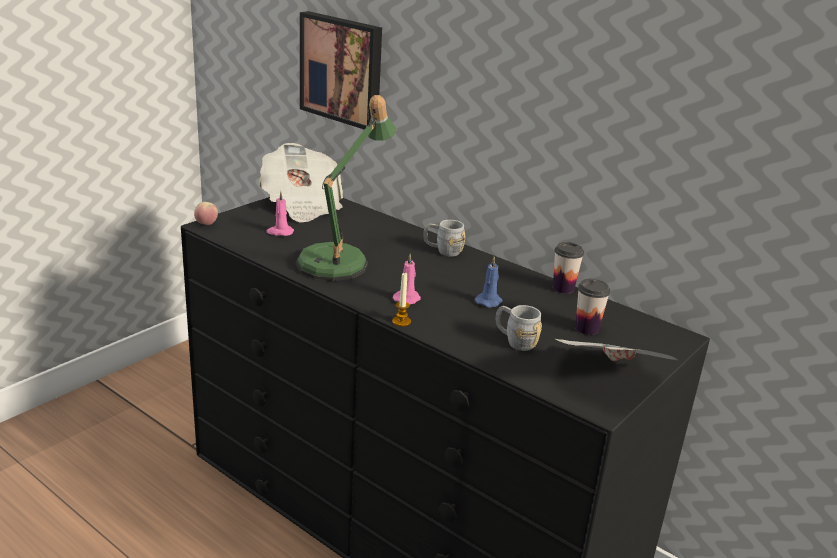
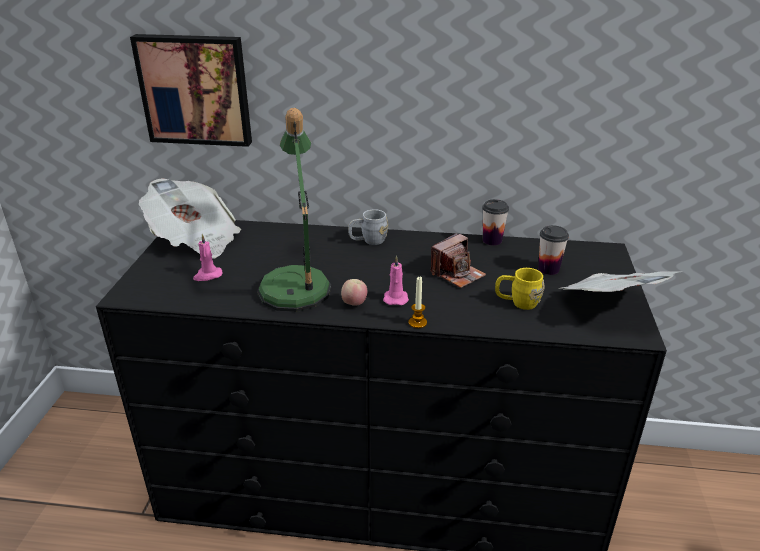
camera: 30 degrees left, 5 degrees up
(206, 224) = (123, 294): apple -> apple (354, 304)
(489, 301) = (457, 274): blue candle -> camera
(515, 341) = (517, 302): grey mug -> yellow mug

